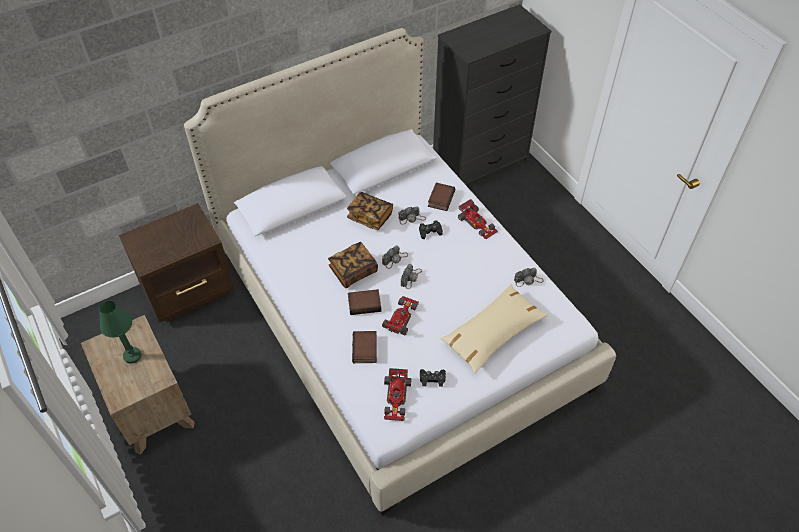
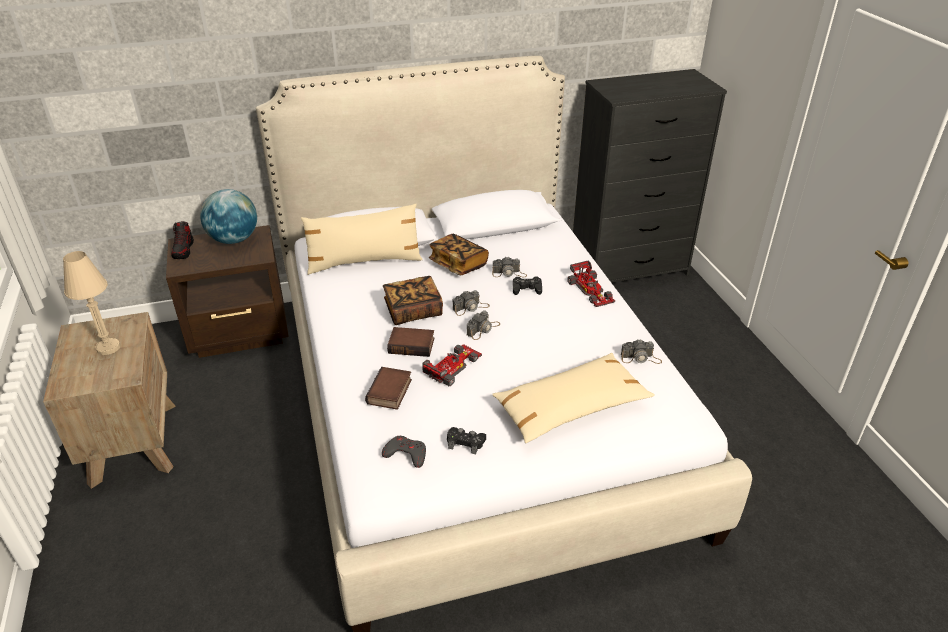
camera: 15 degrees right, 15 degrees down
(132, 356) = (108, 348): green table lamp -> beige table lamp
(139, 245) = (183, 250): none -> shoe
(176, 225) = (234, 240): none -> globe
(295, 229) = (364, 262): none -> beige pillow
(396, 397) = (406, 454): toy car -> grey game controller
(440, 198) = (552, 260): book -> none

